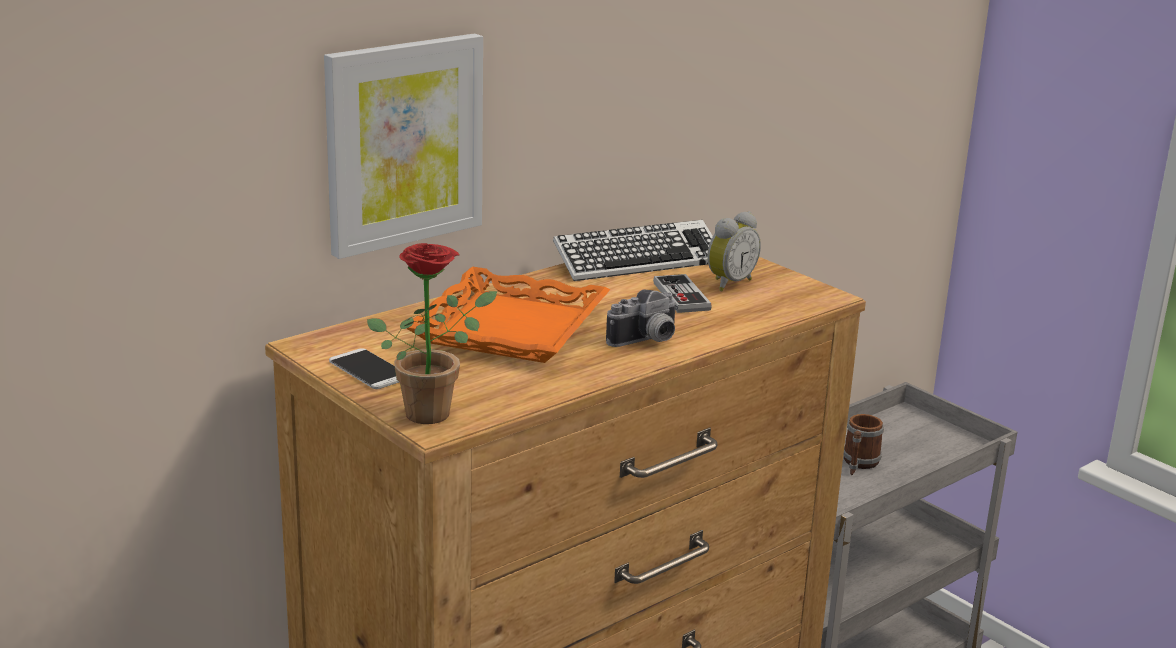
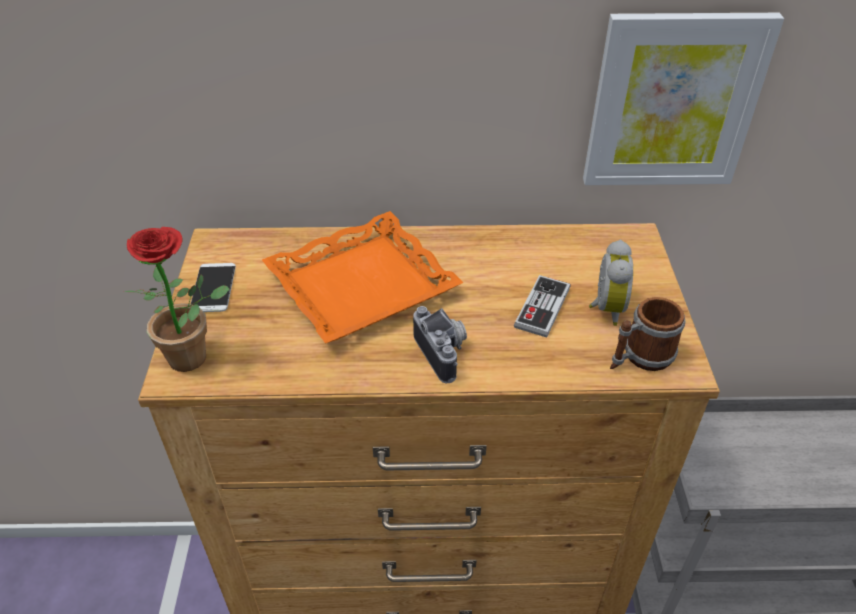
camera: 40 degrees right, 20 degrees up
(403, 143) = (324, 95): picture -> picture (673, 102)
(638, 261) = (558, 247): keyboard -> none
(647, 341) = (445, 353): camera -> camera turned 120 degrees counterclockwise
(728, 283) = (605, 308): alarm clock -> alarm clock turned 75 degrees counterclockwise
(859, 464) = (792, 457): mug -> mug (640, 358)

